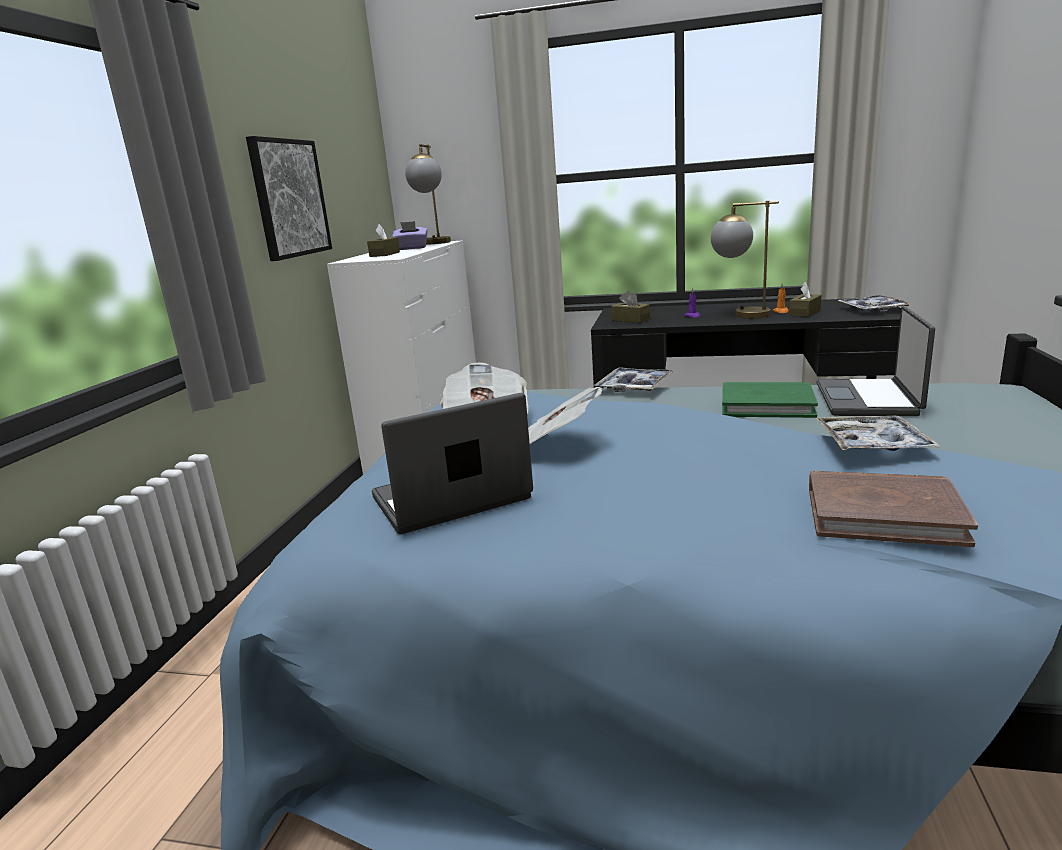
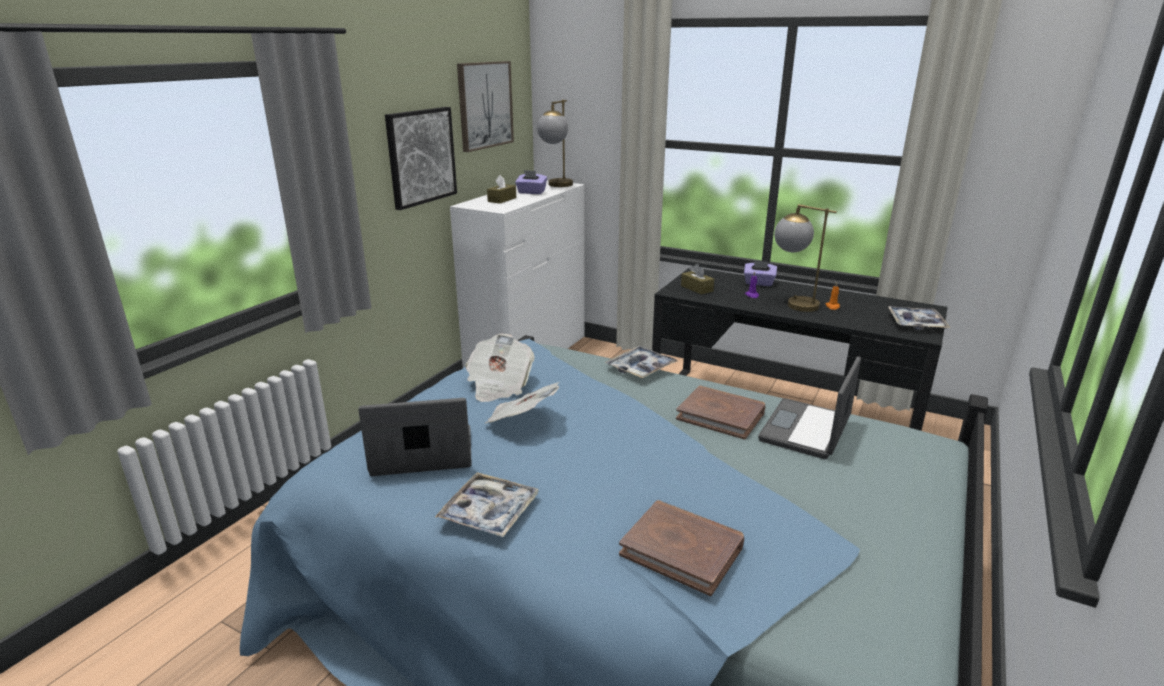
camera: 15 degrees right, 5 degrees up
(344, 149) = (484, 105): none -> picture
(688, 308) = (759, 283): none -> purple tissue box
(766, 405) = (721, 415): green book -> brown book
(804, 313) = (851, 313): brown tissue box -> none
(872, 444) = (747, 482): tray -> tray (489, 512)

